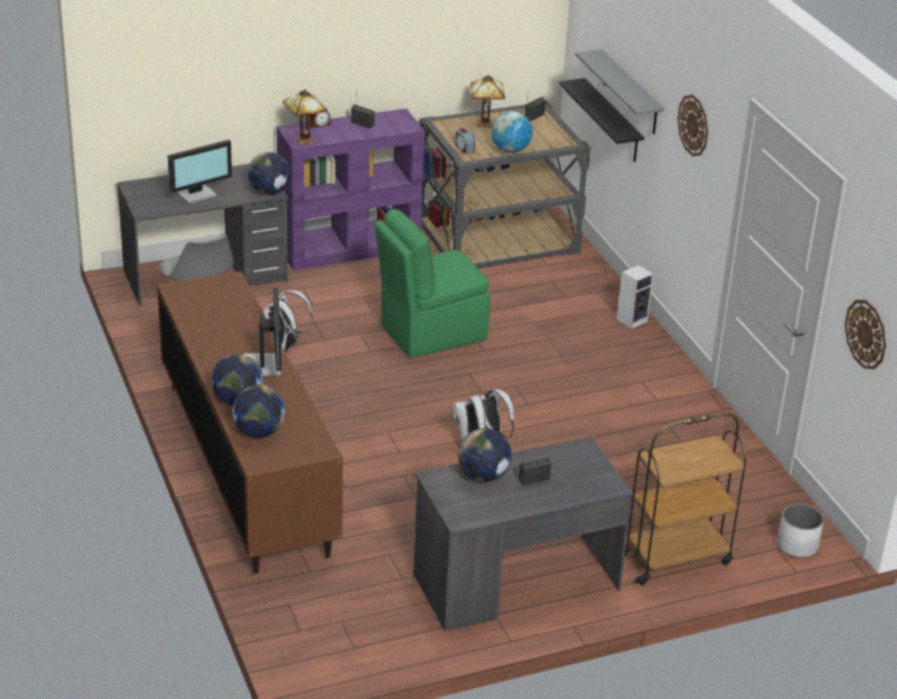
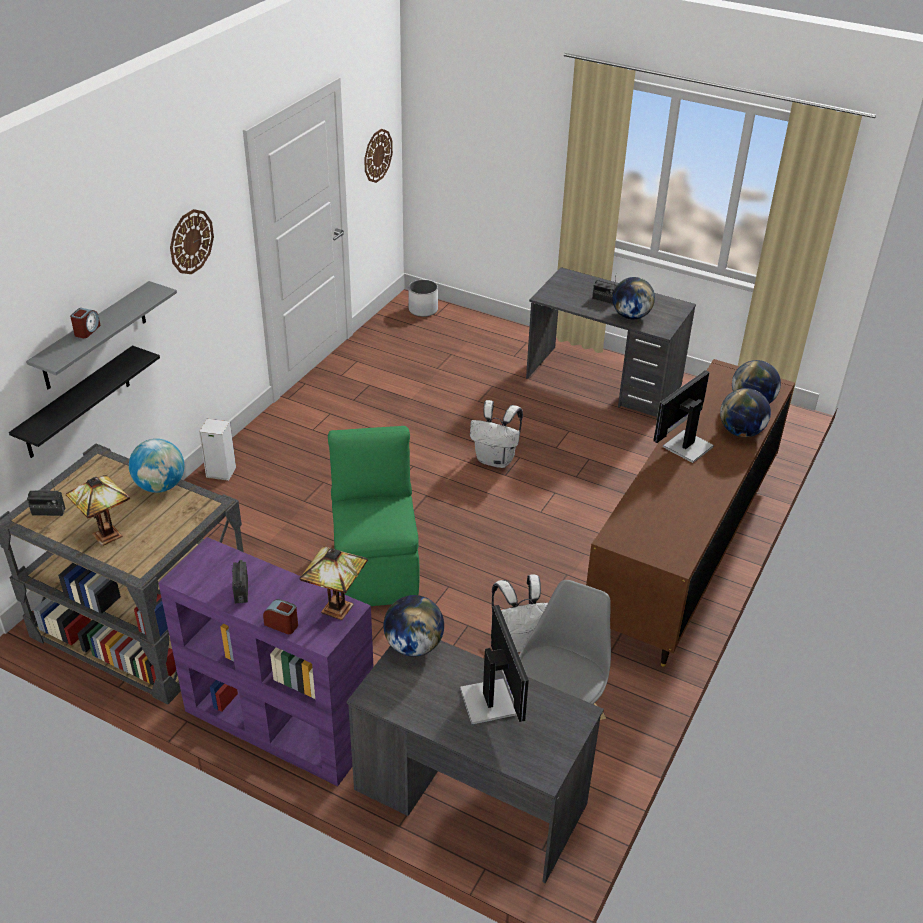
camera: 130 degrees left, 5 degrees up
(197, 194) = (490, 700): monitor -> monitor turned 60 degrees clockwise
(430, 333) = (376, 568): green chair -> green chair turned 120 degrees counterclockwise
(464, 148) = (189, 517): alarm clock -> alarm clock (87, 331)
(676, 560) = (497, 341): brown cart -> none

